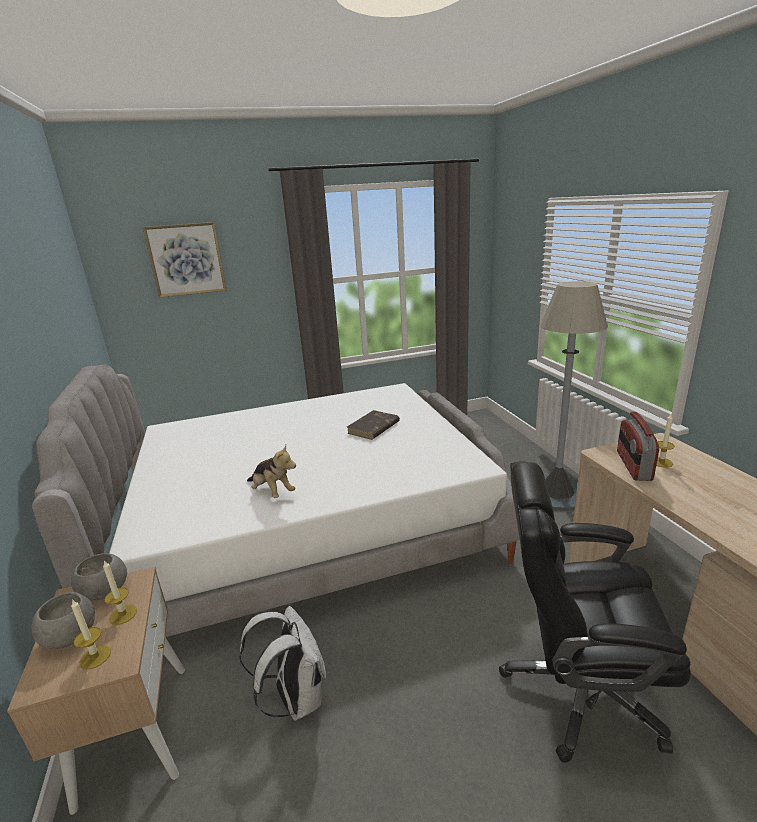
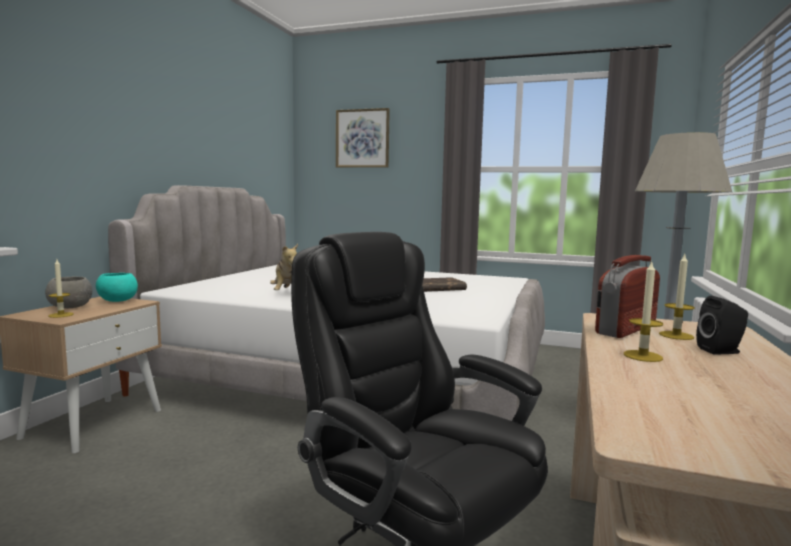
camera: 35 degrees right, 15 degrees down
(105, 592) = (117, 301): grey bowl -> turquoise bowl
(123, 614) = (105, 308): candle -> candle (642, 356)
(295, 698) = (190, 454): white backpack -> none
(702, 472) = (722, 351): none -> black speaker

